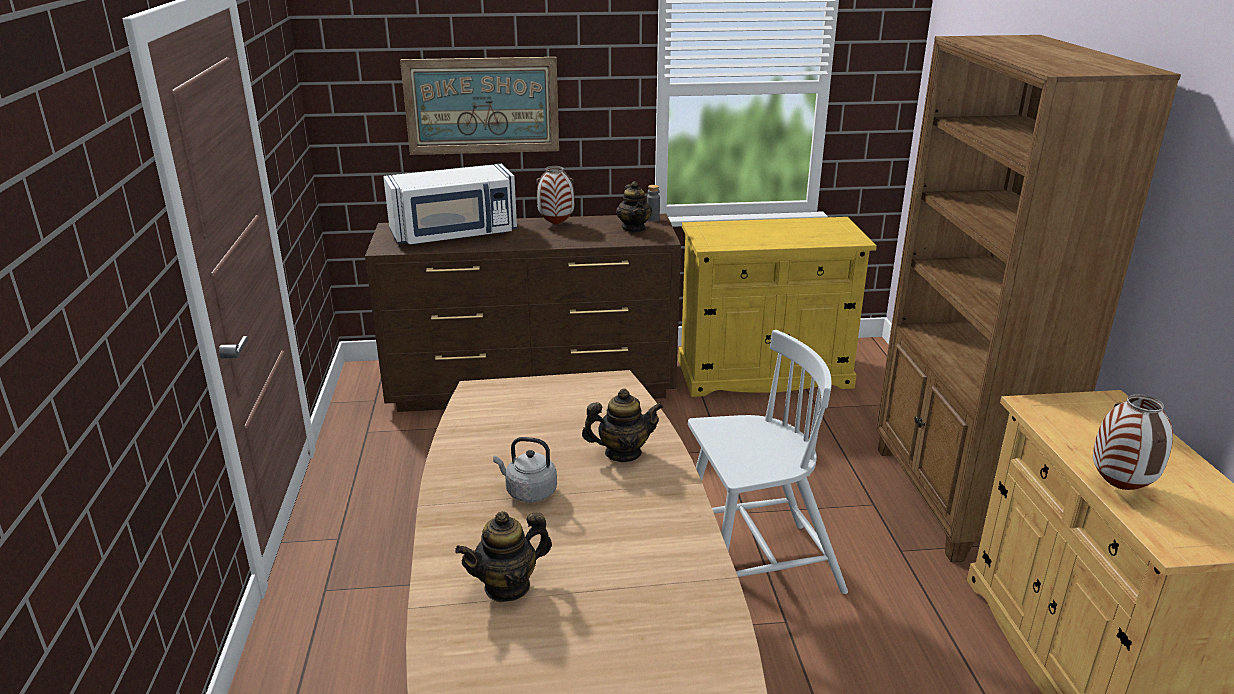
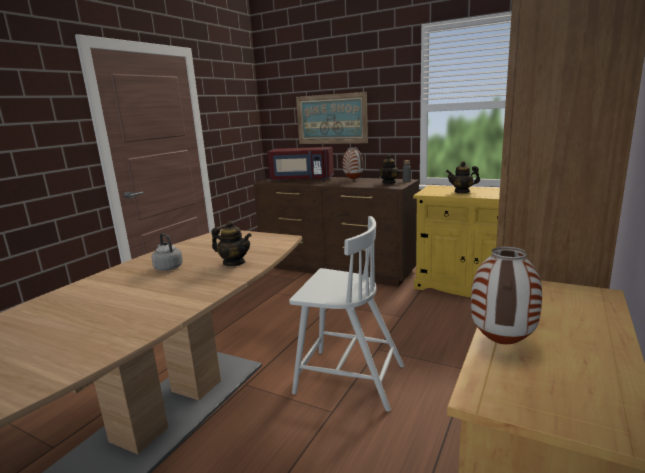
camera: 35 degrees right, 10 degrees down
(455, 235) = (301, 180): white microwave -> red microwave
(507, 586) = (90, 296): teapot -> teapot (462, 191)

